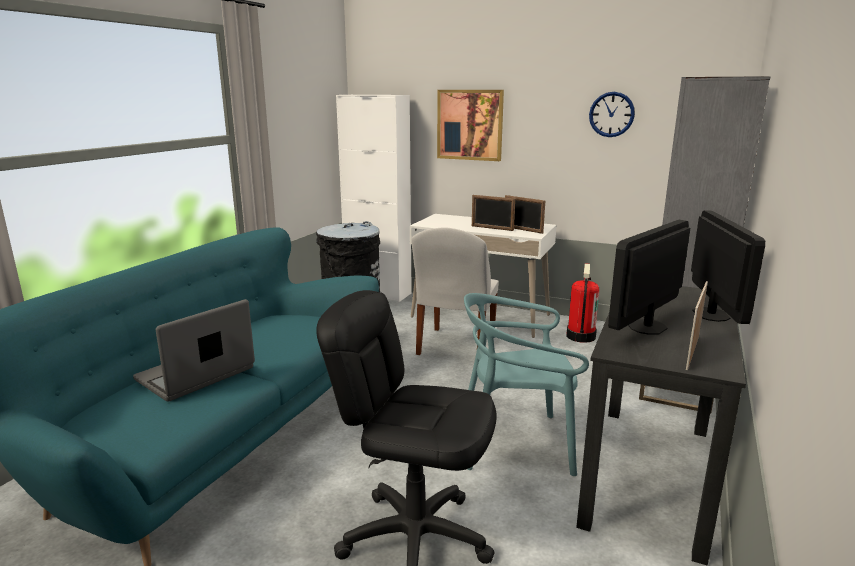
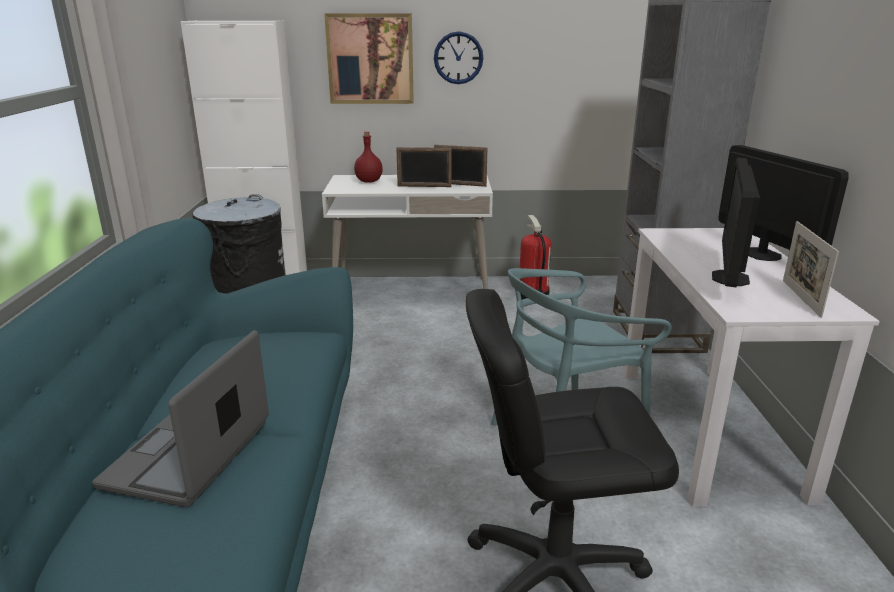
camera: 25 degrees left, 5 degrees up
(454, 220) = (368, 181): none -> red bottle
(455, 346) = (412, 335): white chair -> none
(611, 114) = (541, 42): wall clock -> wall clock (458, 58)
(649, 474) = (707, 429): black desk -> white desk

